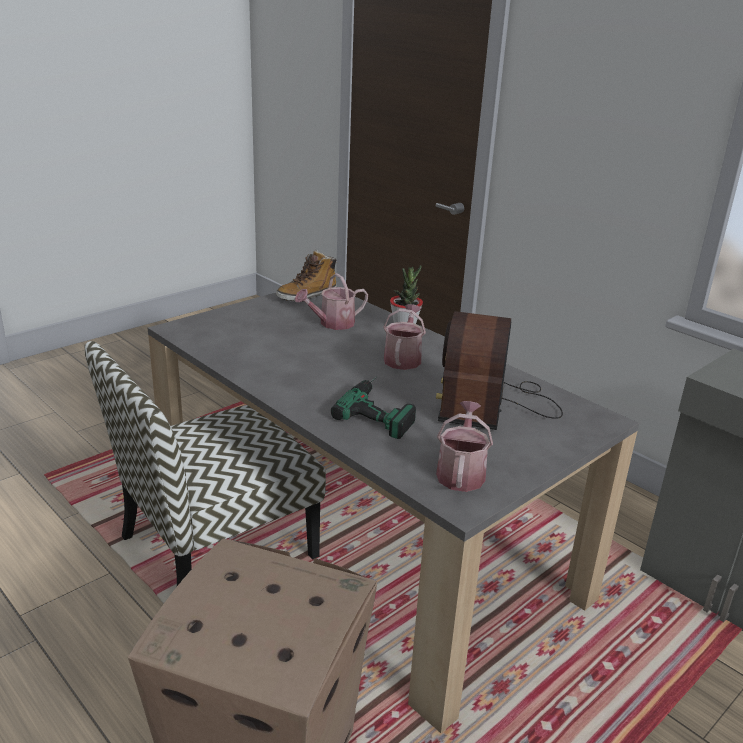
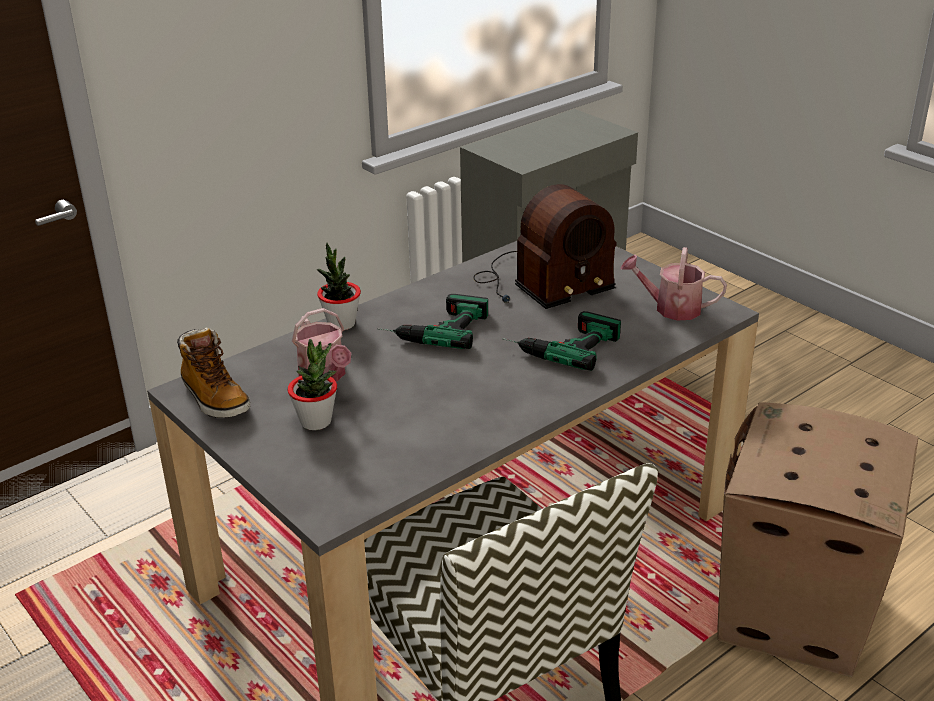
camera: 85 degrees left, 5 degrees up
(276, 323) = (316, 421): none -> potted plant
(403, 358) = (433, 328): watering can -> power drill
(493, 404) = (541, 283): radio -> radio turned 45 degrees counterclockwise

